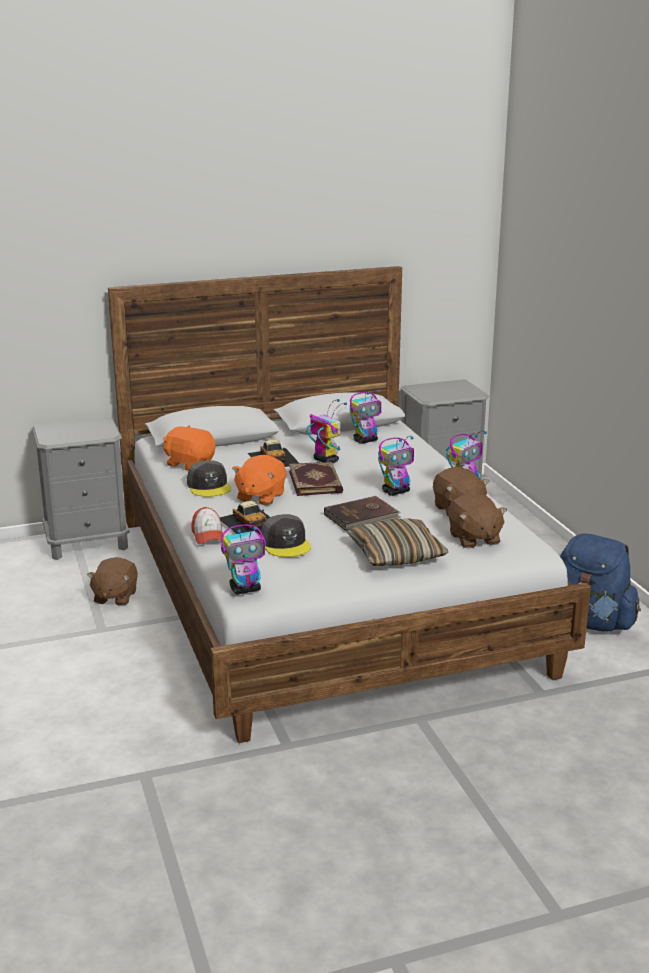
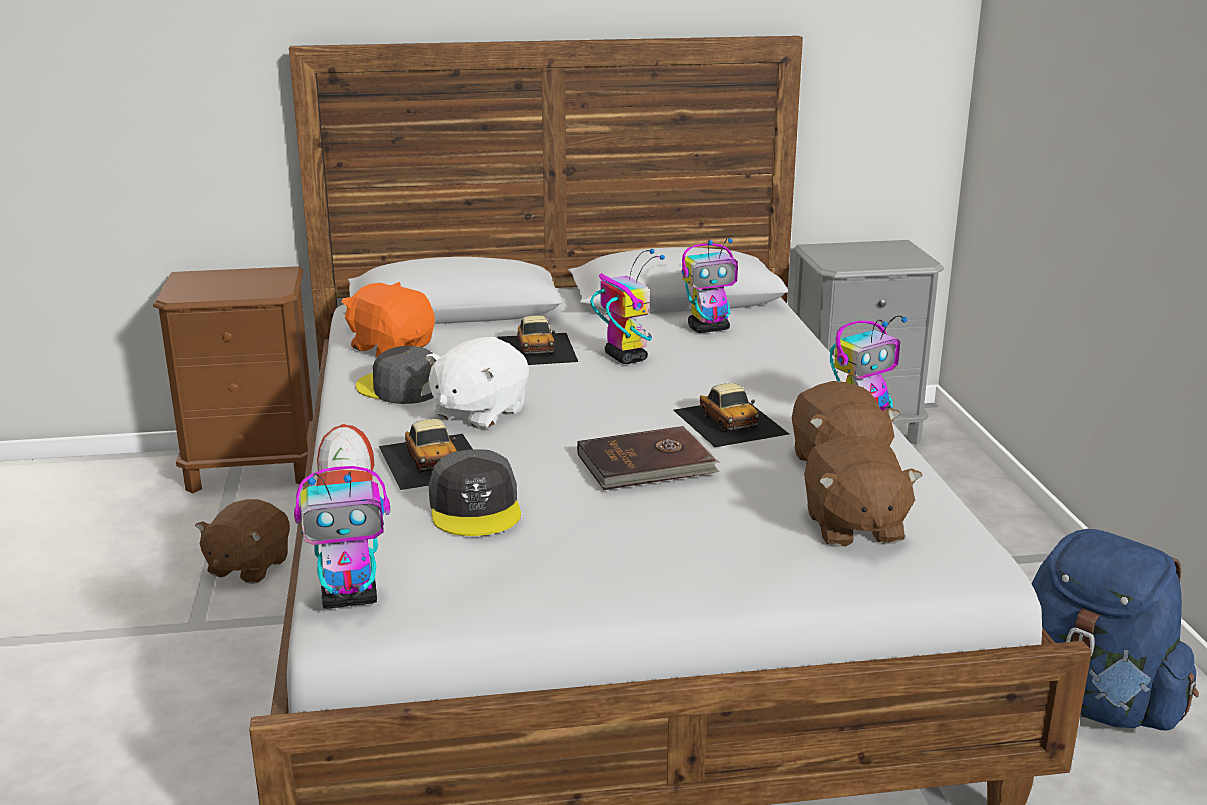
camera: 10 degrees right, 0 degrees up
(88, 543) = (254, 469): grey nightstand -> brown nightstand
(209, 486) = (400, 388): grey cap -> grey cap turned 135 degrees clockwise
(260, 496) = (478, 413): orange plush toy -> white plush toy
(316, 481) = (591, 393): book -> none
(396, 491) = (730, 421): toy robot -> toy car
(396, 554) = (684, 547): pillow -> none

